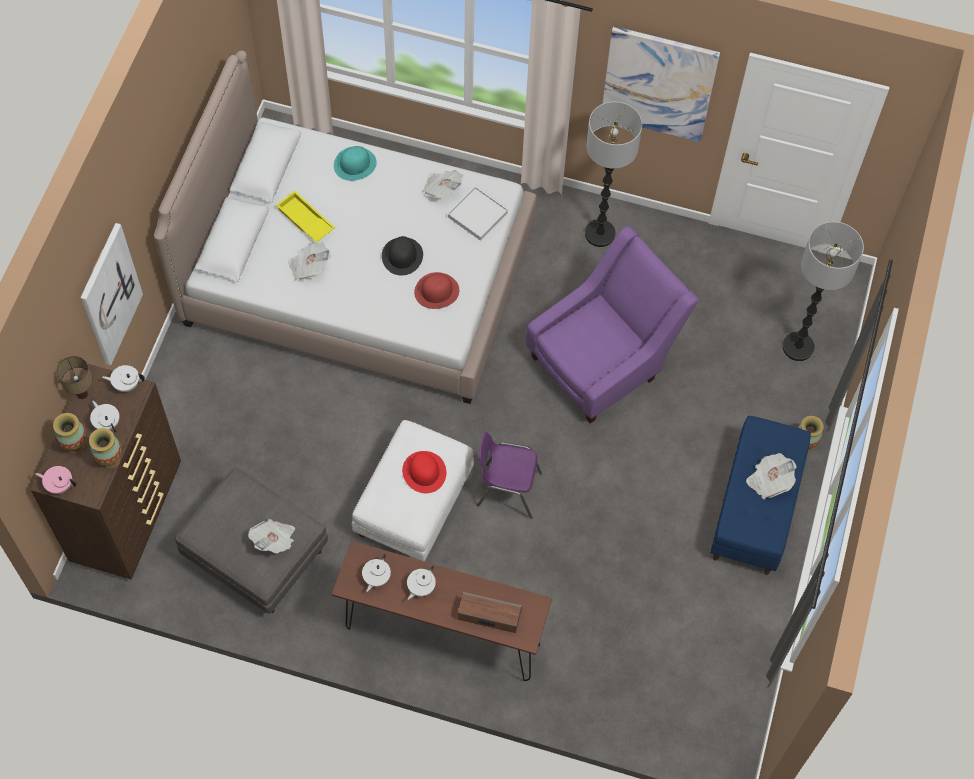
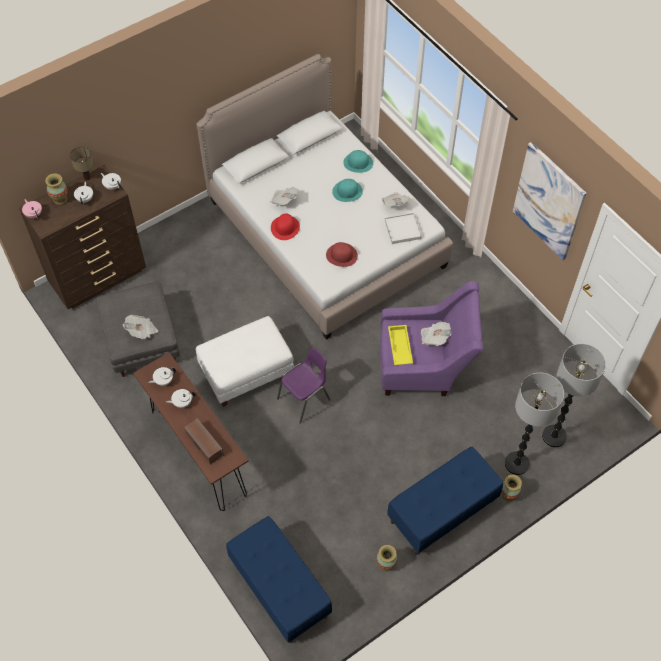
camera: 40 degrees right, 5 degrees down
(109, 294) = (144, 136): picture -> none
(110, 459) = (69, 217): vase -> vase (386, 564)
(304, 220) = (304, 175): yellow tray -> yellow tray (399, 347)
(374, 208) = (347, 191): none -> turquoise hat
(402, 256) = (339, 225): black hat -> none
(424, 472) = (252, 349): red hat -> red hat (285, 227)
(507, 489) = (305, 399): purple chair -> purple chair turned 90 degrees clockwise
(600, 234) = (485, 295): floor lamp -> floor lamp (517, 463)
(661, 716) = (279, 588): none -> blue bench
(769, 481) = (450, 492): newspaper -> newspaper (434, 338)

